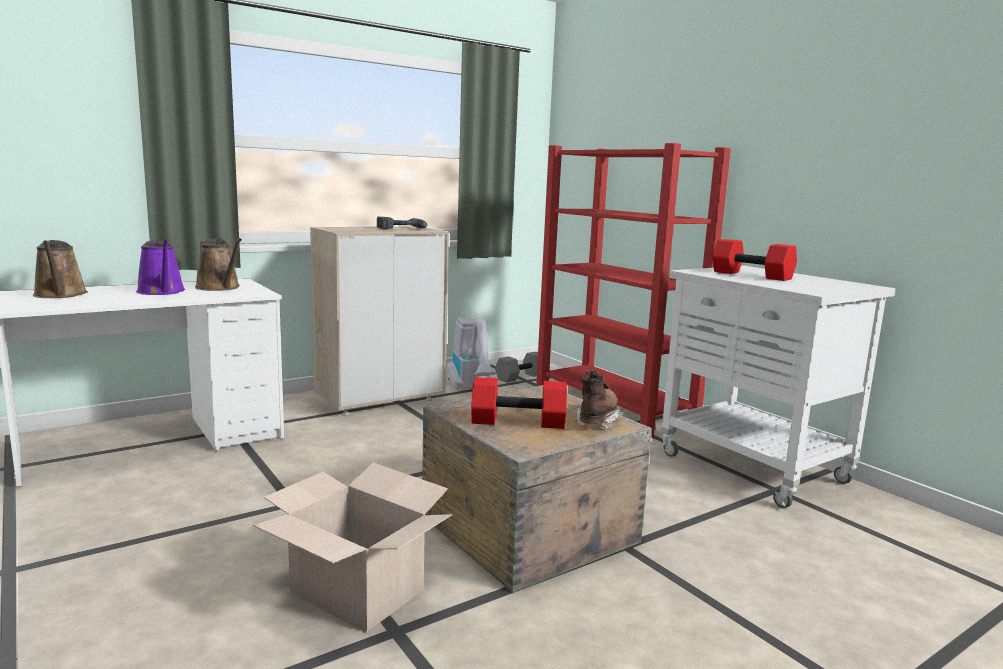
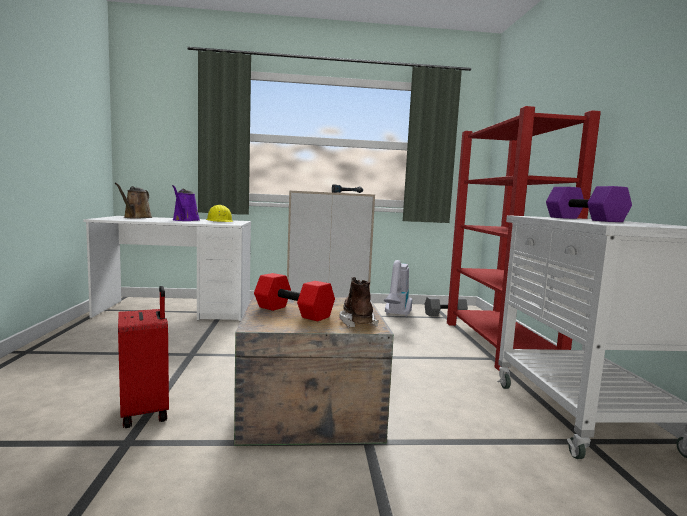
camera: 30 degrees right, 5 degrees down
(220, 288) = (220, 221): brown watering can -> yellow hard hat
(358, 591) = (146, 411): cardboard box -> red suitcase
(597, 420) = (357, 321): brown boot -> brown boot turned 60 degrees counterclockwise
(753, 275) = (585, 219): red dumbbell -> purple dumbbell

